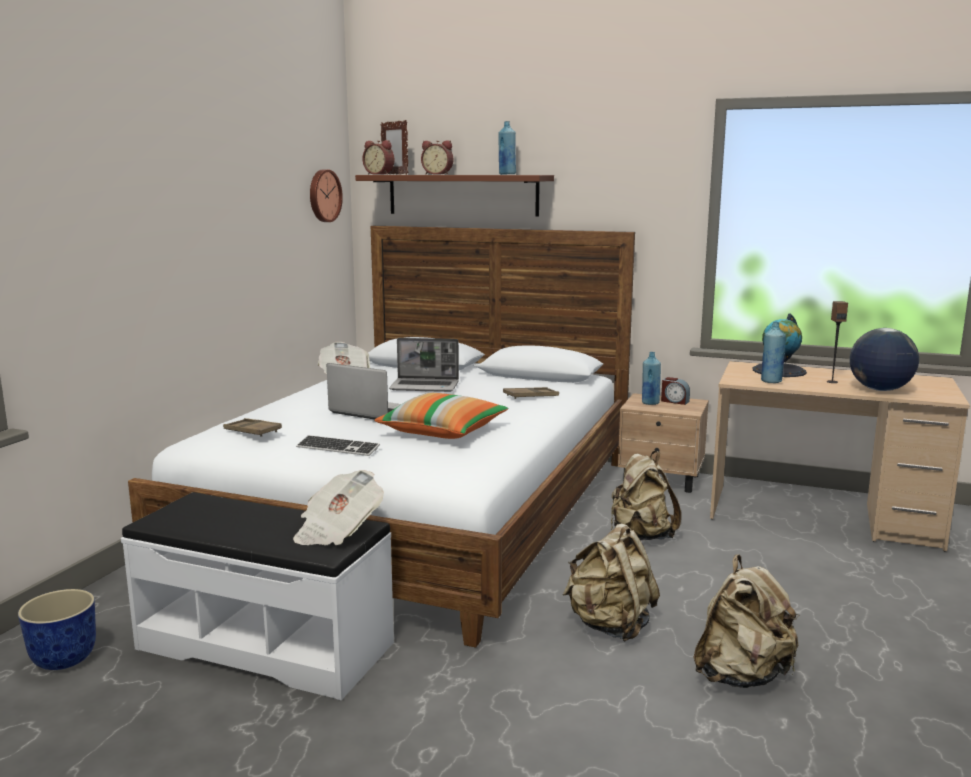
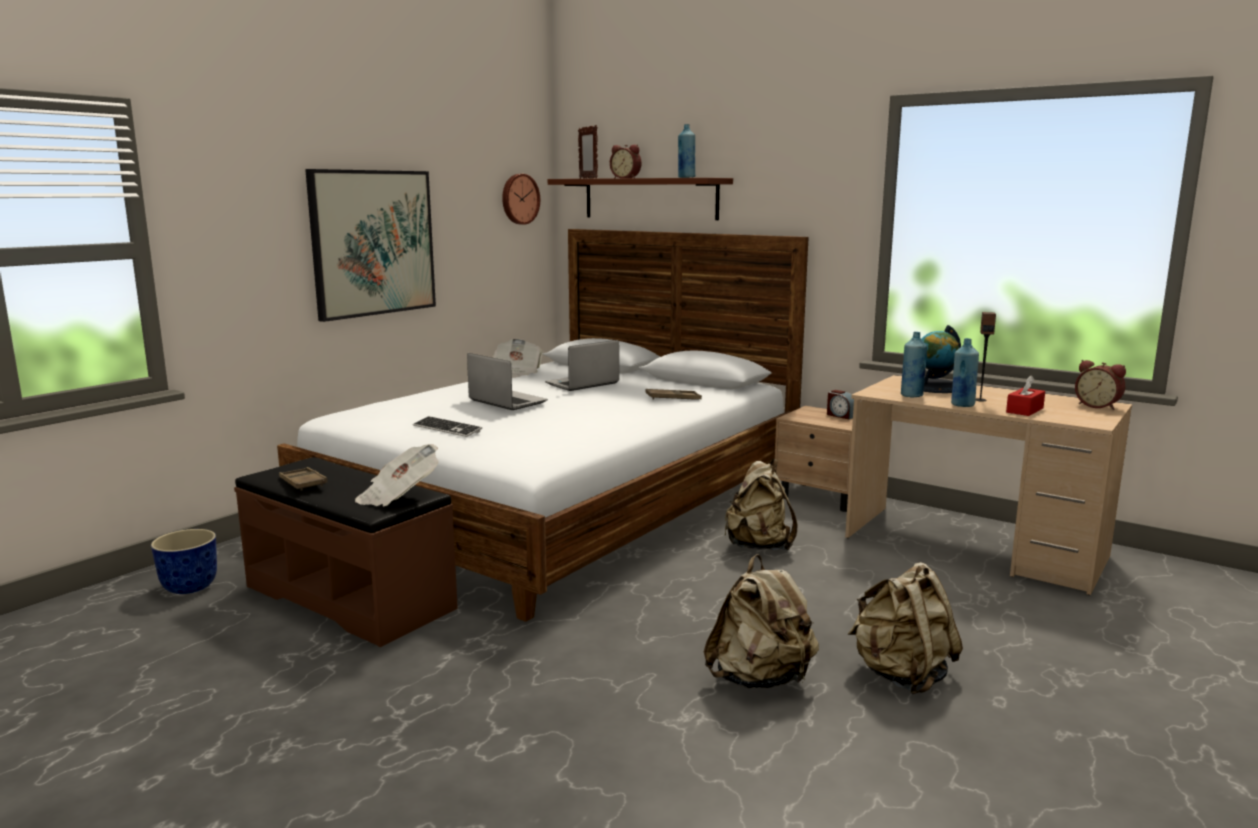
camera: 15 degrees right, 0 degrees up
(200, 247) = (373, 243): none -> picture
(252, 431) = (387, 410): brown tray -> brown tray (303, 483)
(266, 645) = (350, 596): white bench -> brown bench
(380, 174) = (571, 178): alarm clock -> alarm clock (1098, 406)
(425, 386) = (582, 384): laptop -> laptop turned 120 degrees clockwise
(443, 432) = (555, 423): pillow -> none
(610, 626) = (665, 620): beige backpack -> beige backpack (901, 675)
(650, 403) = (813, 415): blue bottle -> blue bottle (962, 405)
(879, 389) = (1024, 410): globe -> red tissue box

